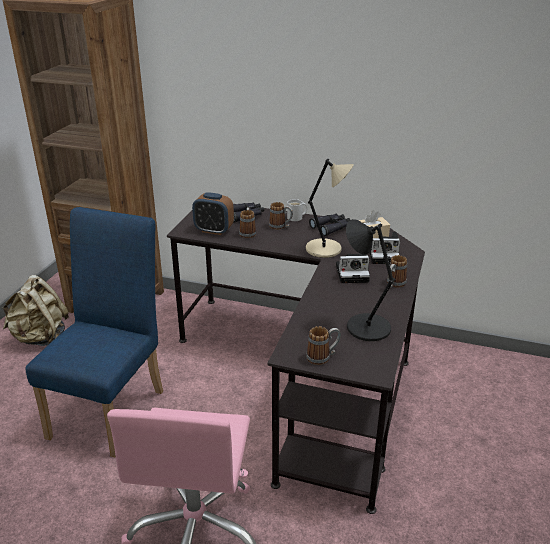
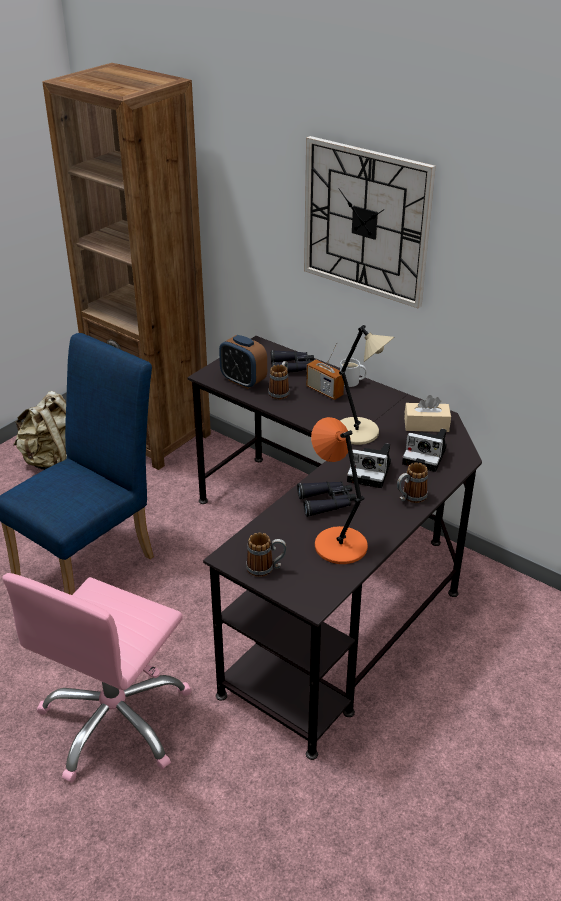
camera: 20 degrees right, 5 degrees up
(280, 227) = (324, 391): mug -> radio
(297, 87) = (366, 221): none -> wall clock
(331, 228) = (385, 404): black binoculars -> black binoculars (327, 502)
(365, 327) = (338, 544): black table lamp -> orange table lamp

